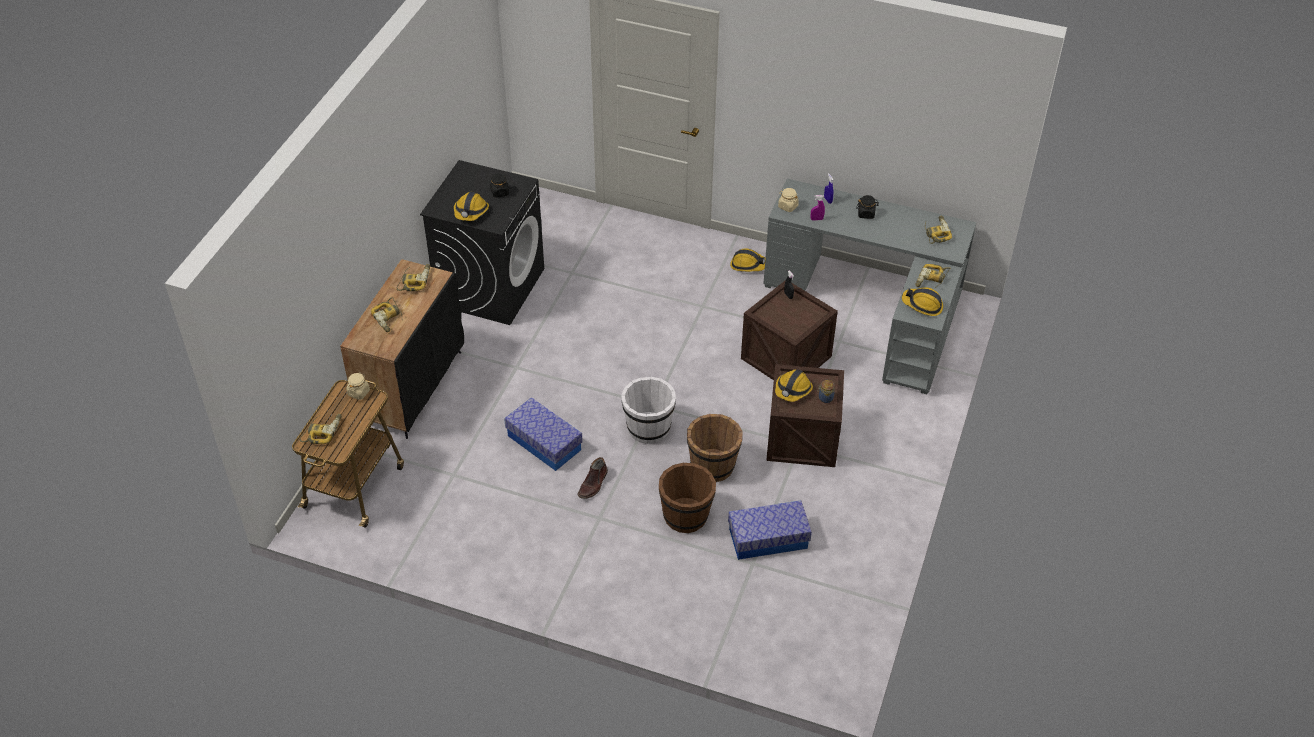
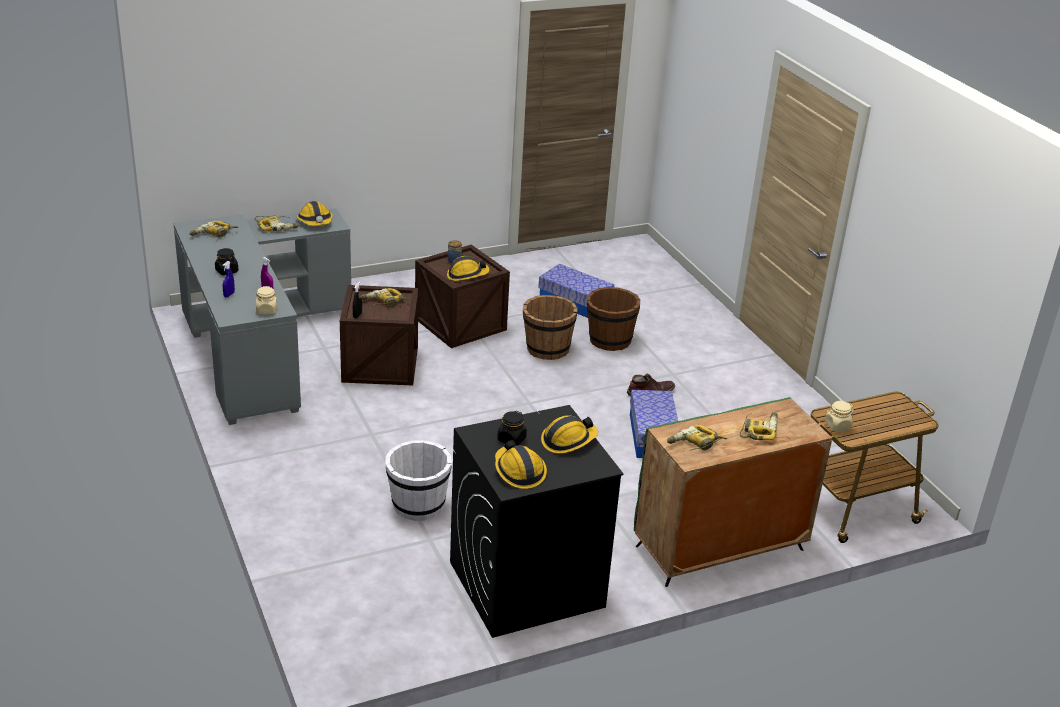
camera: 135 degrees left, 15 degrees down
(322, 431) = (898, 421): power drill -> power drill (384, 302)
(412, 387) = (719, 548): black cabinet -> green cabinet
(648, 428) = (557, 394): white bucket -> white bucket (418, 505)
(748, 265) = (276, 434): hard hat -> hard hat (519, 471)

